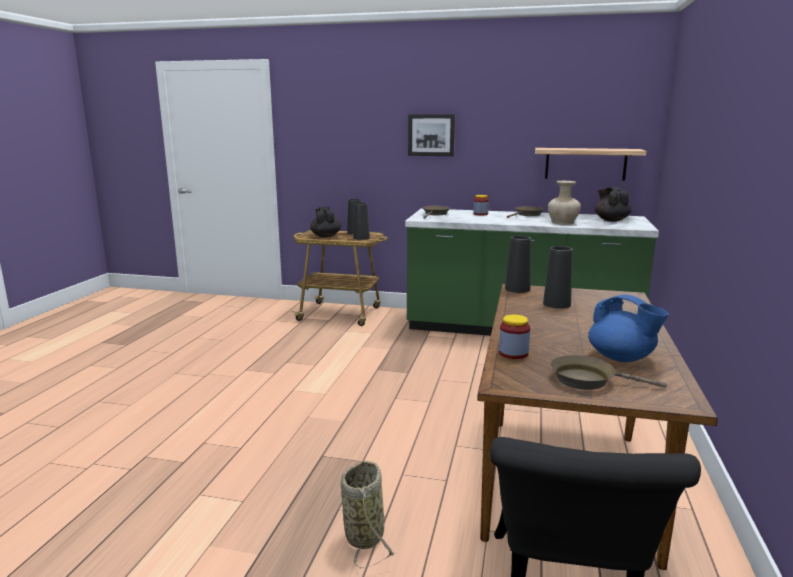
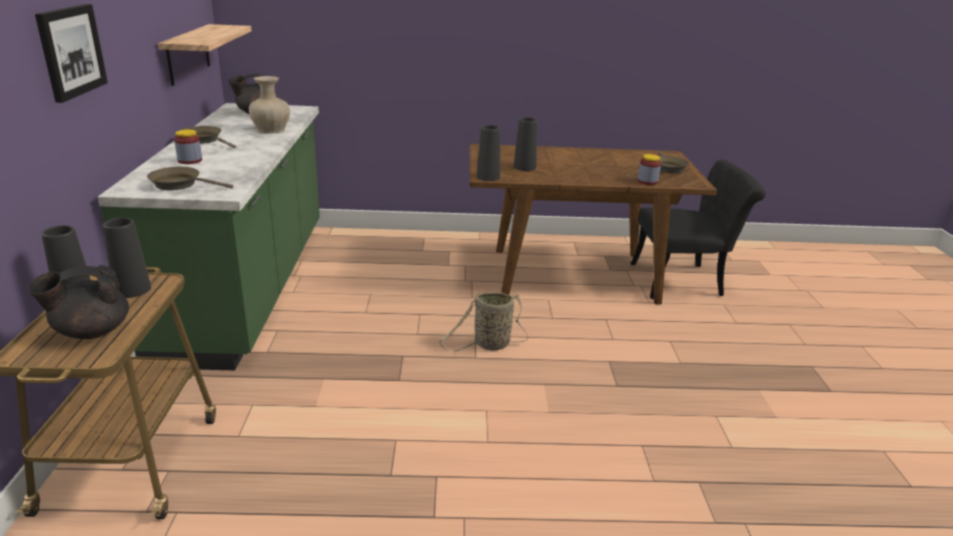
camera: 105 degrees left, 10 degrees up
(364, 534) = (695, 347): basket -> basket (489, 345)
(621, 358) = (624, 159): blue teapot -> none

